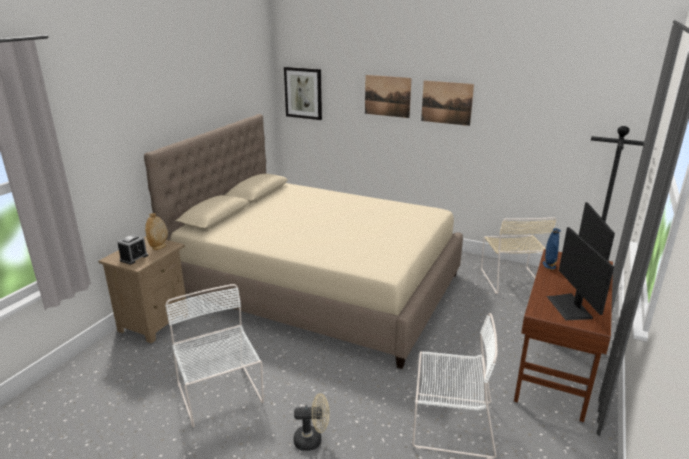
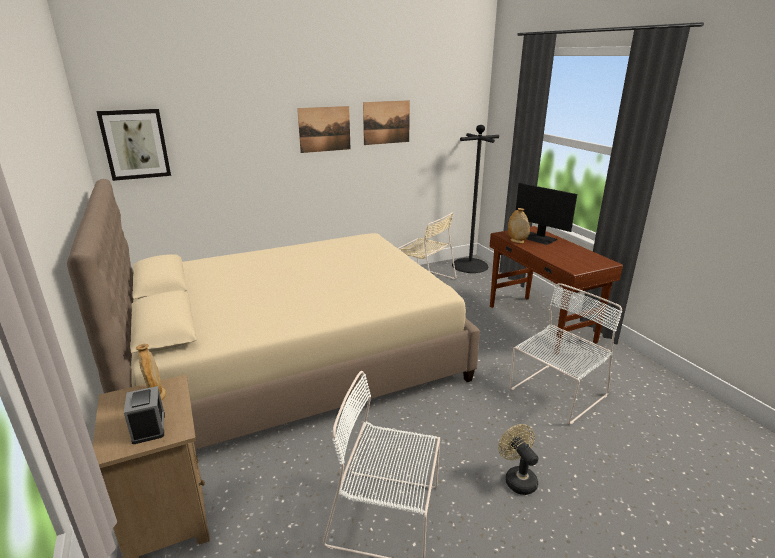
camera: 50 degrees left, 0 degrees up
(312, 440) = (517, 478): beige fan -> beige fan turned 60 degrees counterclockwise
(387, 96) = (257, 131): picture -> picture (386, 122)
(548, 266) = (517, 241): blue vase -> beige vase
(570, 307) = (577, 259): monitor -> none

